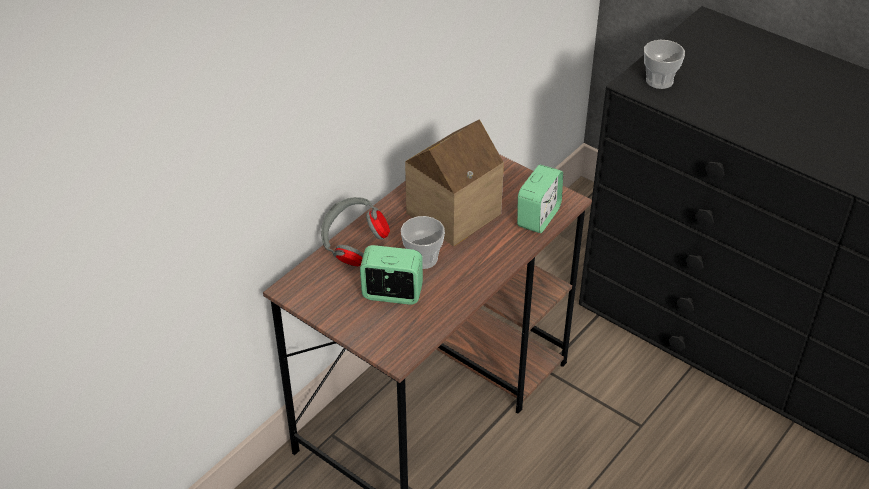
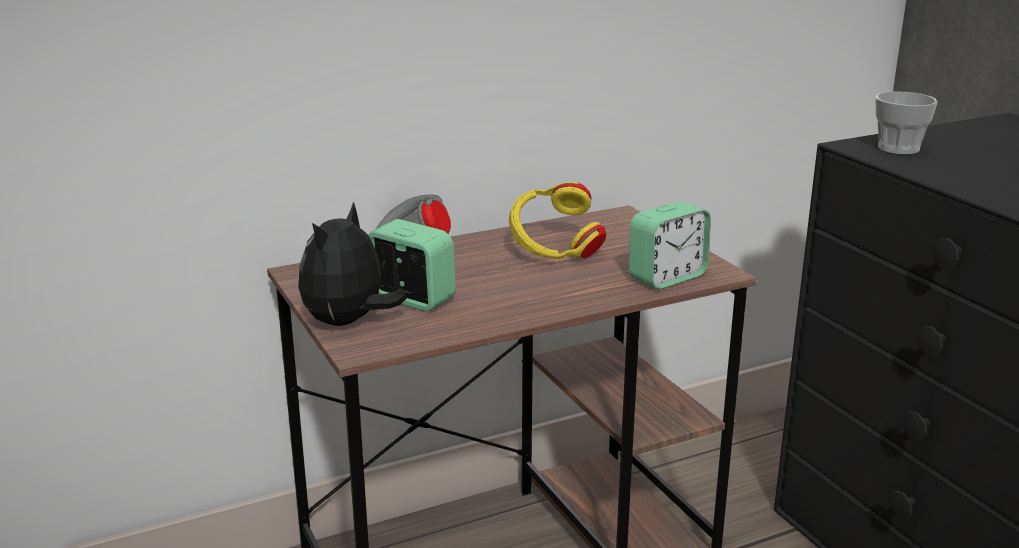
camera: 25 degrees right, 20 degrees down
(369, 332) = (348, 322): none -> plush toy
(423, 258) = (481, 280): cup -> none
(449, 212) = (554, 253): toy house -> yellow headphones

